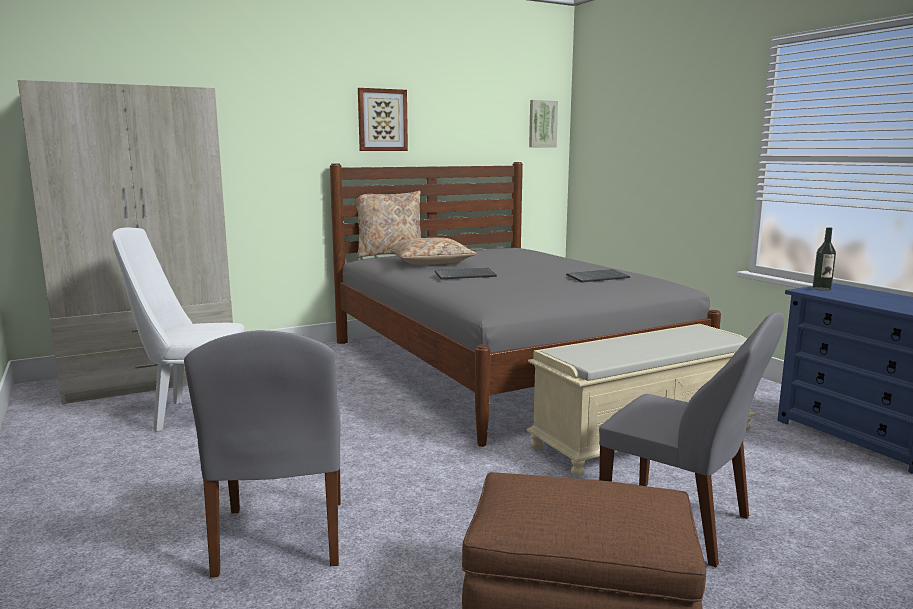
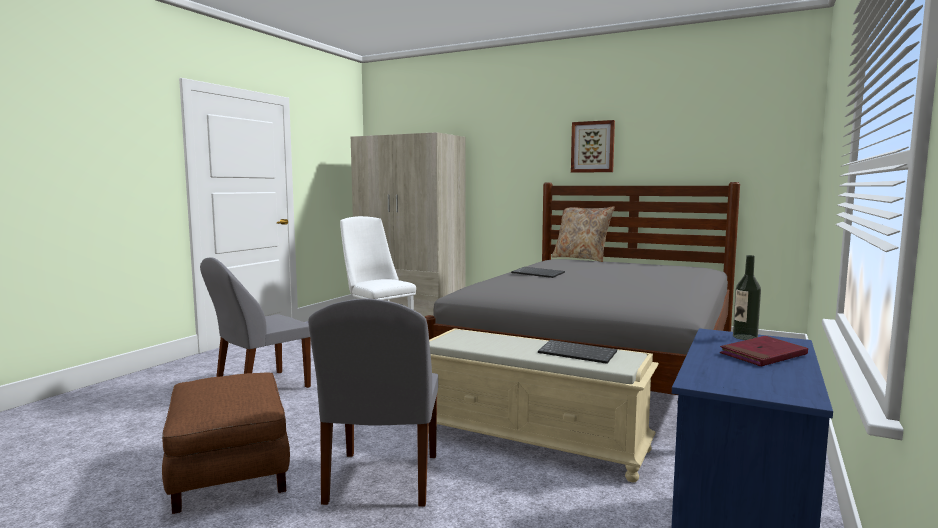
camera: 55 degrees right, 5 degrees down
(430, 262) = (568, 265): beige pillow -> none
(542, 124) = (776, 141): picture -> none
(597, 277) = (622, 292): keyboard -> keyboard (578, 353)
(874, 296) = (763, 355): none -> red book

